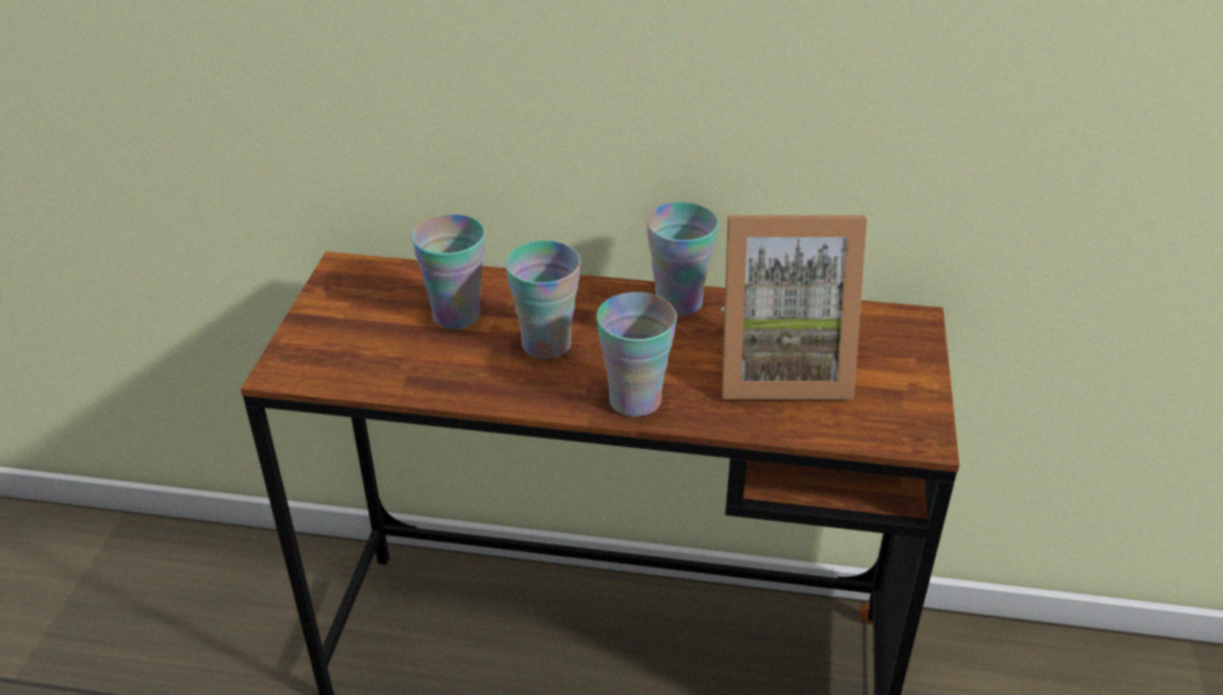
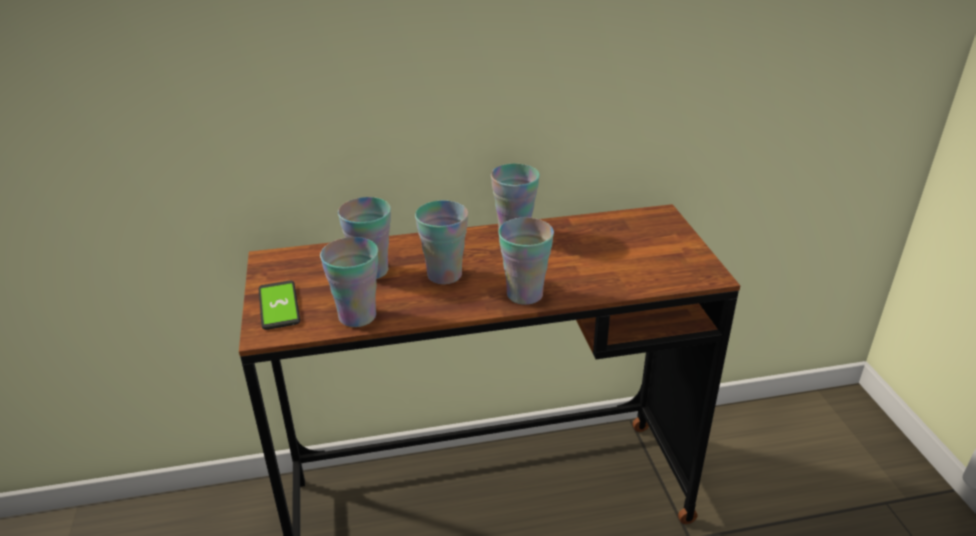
camera: 20 degrees left, 5 degrees down
(318, 338) = (279, 306): none -> phone
(402, 377) = (357, 316): none -> cup
(781, 367) = (602, 256): picture frame -> none

